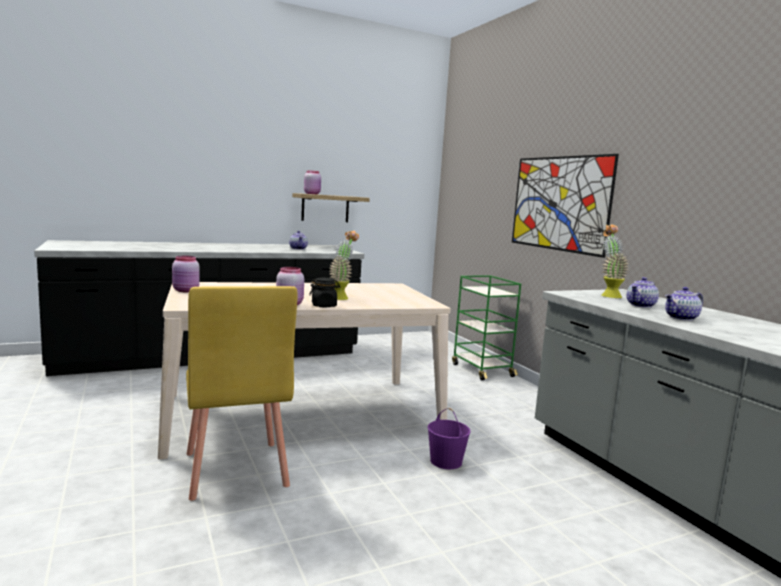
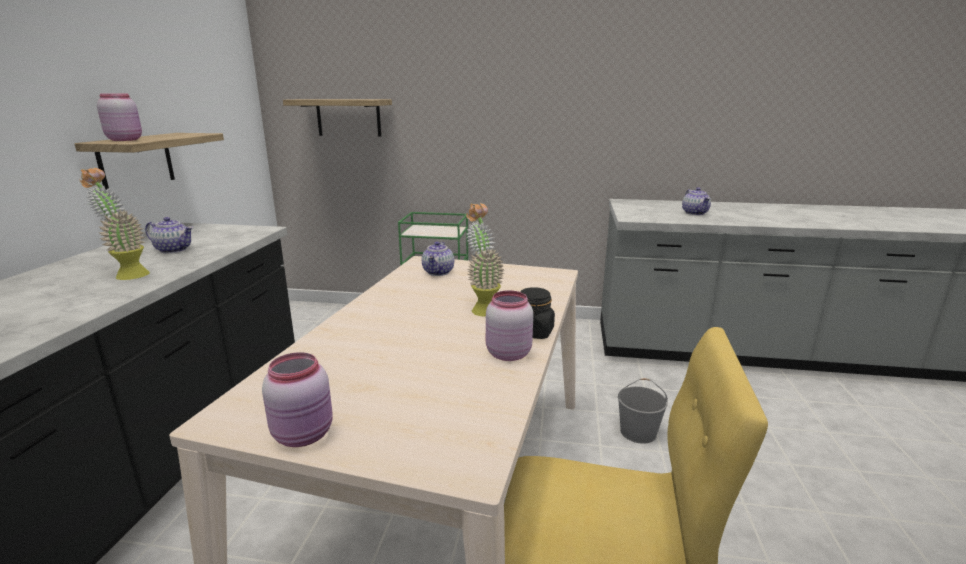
camera: 55 degrees left, 10 degrees up
(446, 461) = (638, 432): purple bucket -> grey bucket
(473, 199) = (348, 117): none -> shelf
(559, 203) = (508, 117): picture -> none
(608, 295) = (645, 209): potted plant -> potted plant (127, 274)
(681, 318) = (750, 217): teapot -> teapot (439, 272)

